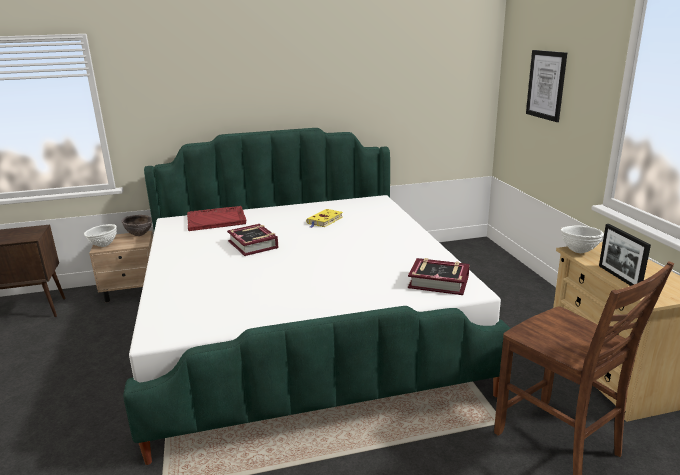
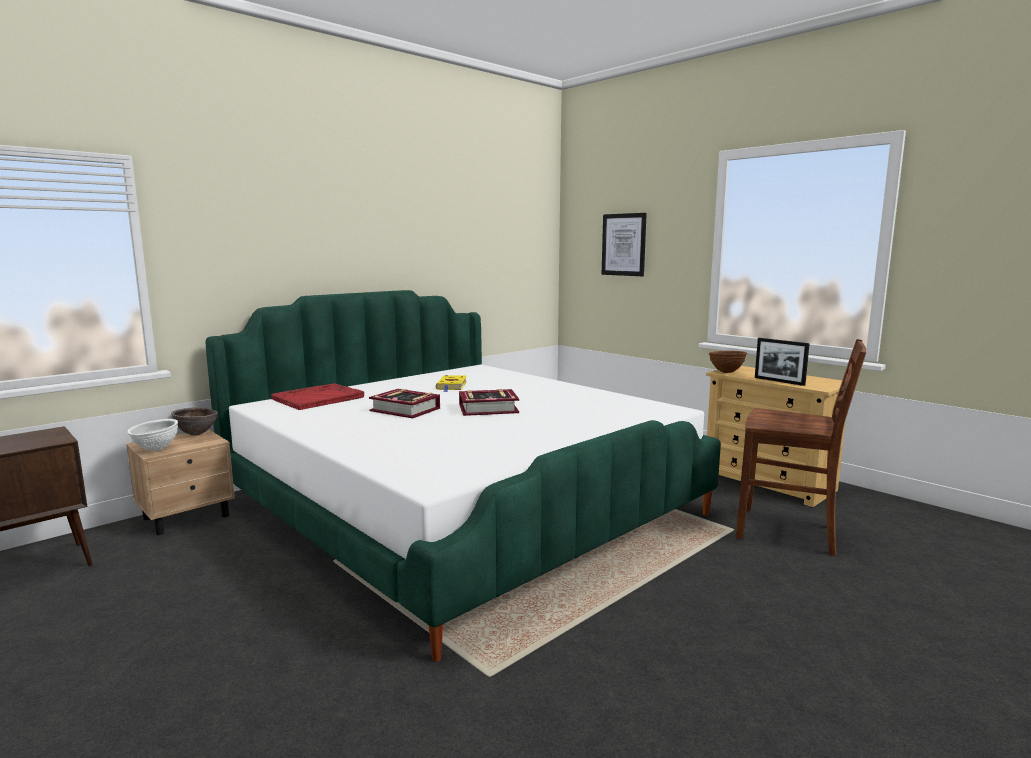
camera: 30 degrees left, 10 degrees down
(438, 282) = (639, 409): book -> book (488, 409)
(579, 251) = (726, 372): white bowl -> brown bowl

